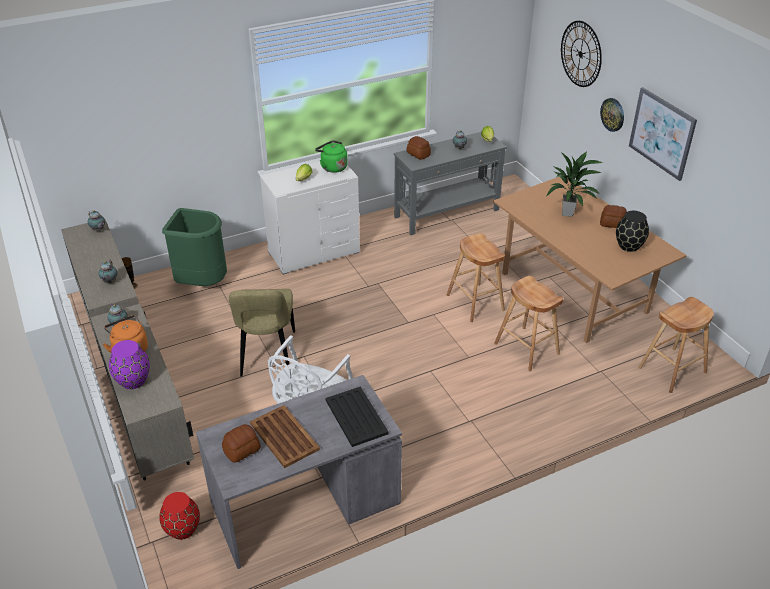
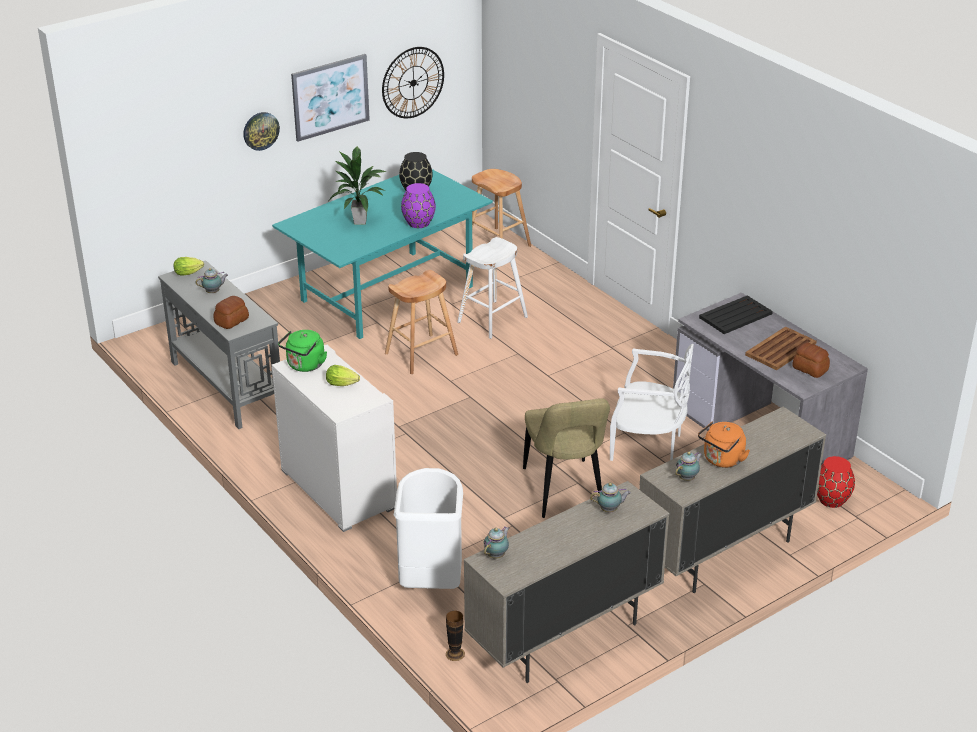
camera: 100 degrees left, 5 degrees down
(133, 381) = (767, 445): purple vase -> purple vase (419, 223)
(202, 282) = (430, 581): green trash can -> white trash can
(267, 356) = (564, 492): beige chair -> beige chair turned 90 degrees clockwise
(527, 349) = (492, 319): brown stool -> white stool
(572, 292) = (387, 294): brown dining table -> turquoise dining table
(580, 54) = (188, 106): wall clock -> wall clock (413, 82)
(612, 224) = (376, 198): bread -> none

